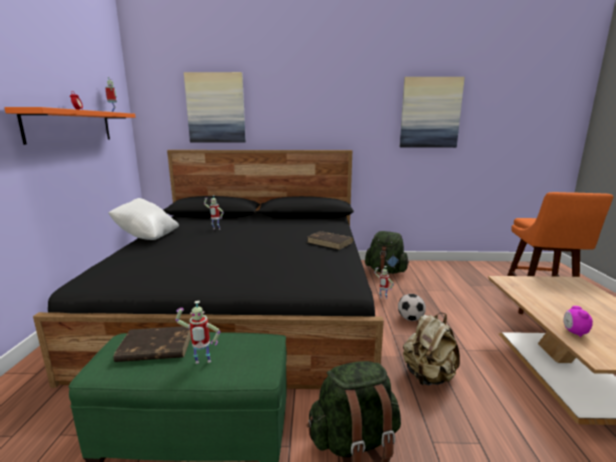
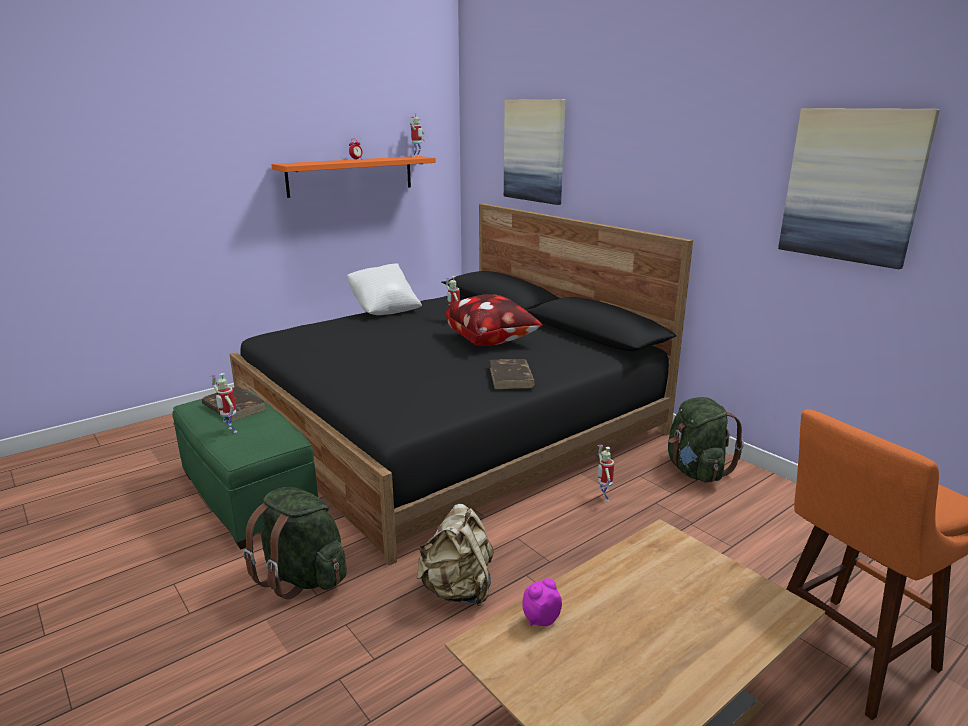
camera: 50 degrees right, 5 degrees up
(267, 231) = (491, 341): none -> pillow
(410, 319) = (578, 537): football -> none

